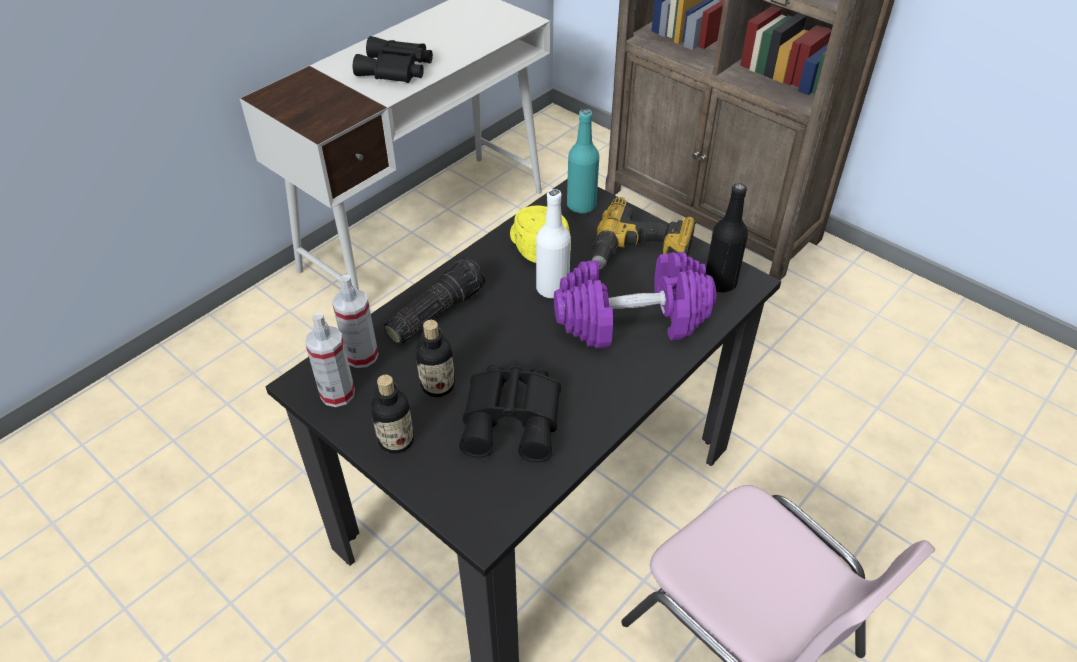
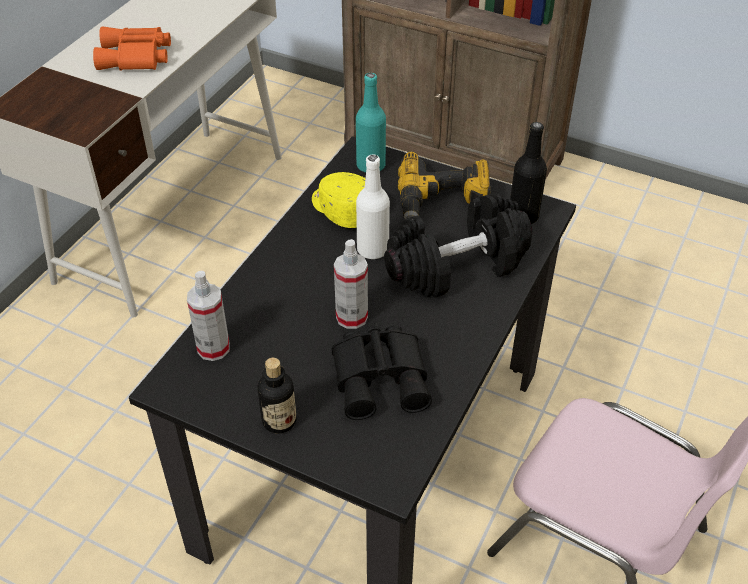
camera: 15 degrees left, 0 degrees up
(337, 393) = (204, 389): spray bottle -> spray bottle (351, 317)
(396, 69) = (136, 57): black binoculars -> orange binoculars
(435, 312) = (269, 293): flashlight -> none
(438, 385) = (299, 361): bottle -> none
(632, 321) = (457, 267): purple dumbbell -> black dumbbell

